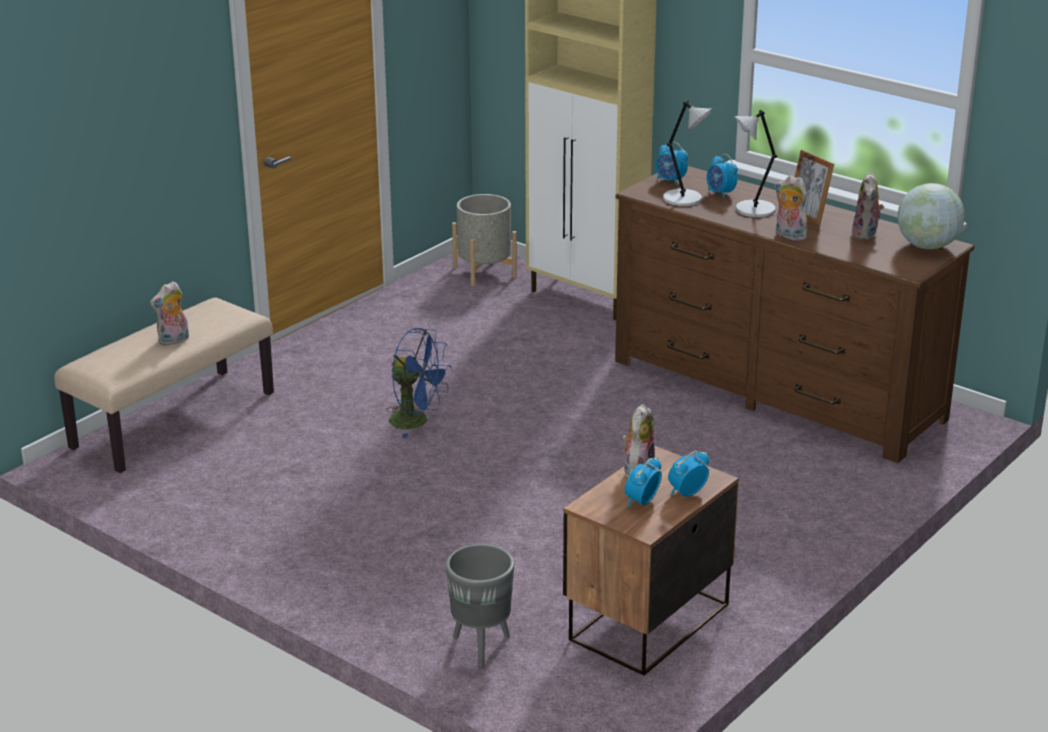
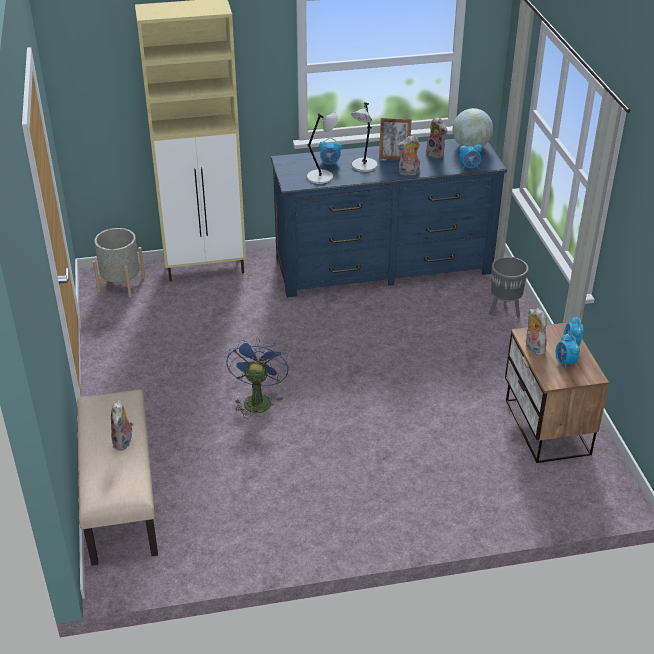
camera: 50 degrees left, 10 degrees up
(417, 421) = (257, 399): blue fan -> blue fan turned 60 degrees counterclockwise
(482, 647) = (513, 497): grey planter -> grey planter (505, 310)
(670, 181) = (292, 169): alarm clock -> alarm clock (469, 167)
(777, 390) = (383, 266): brown dresser -> blue dresser

